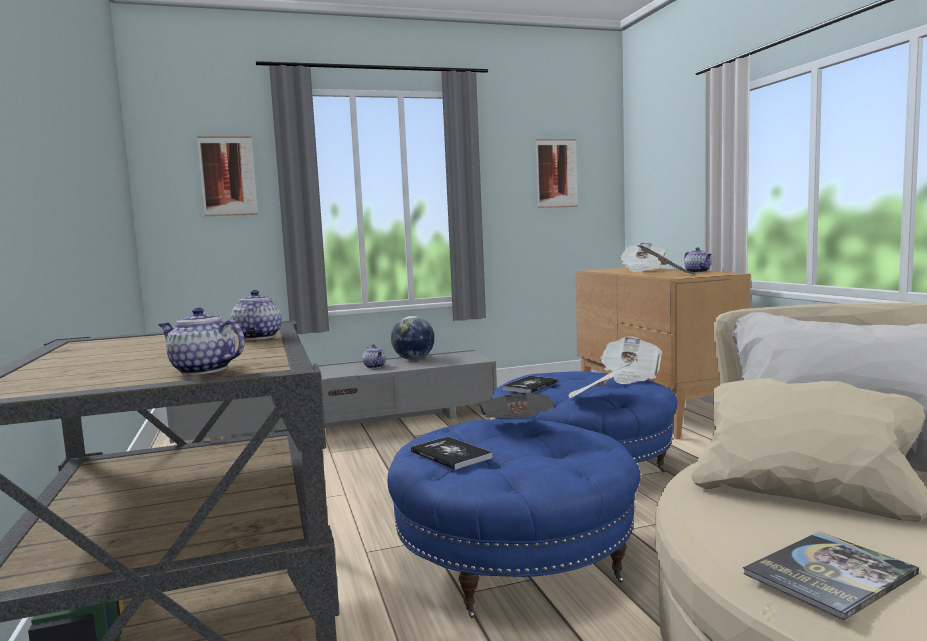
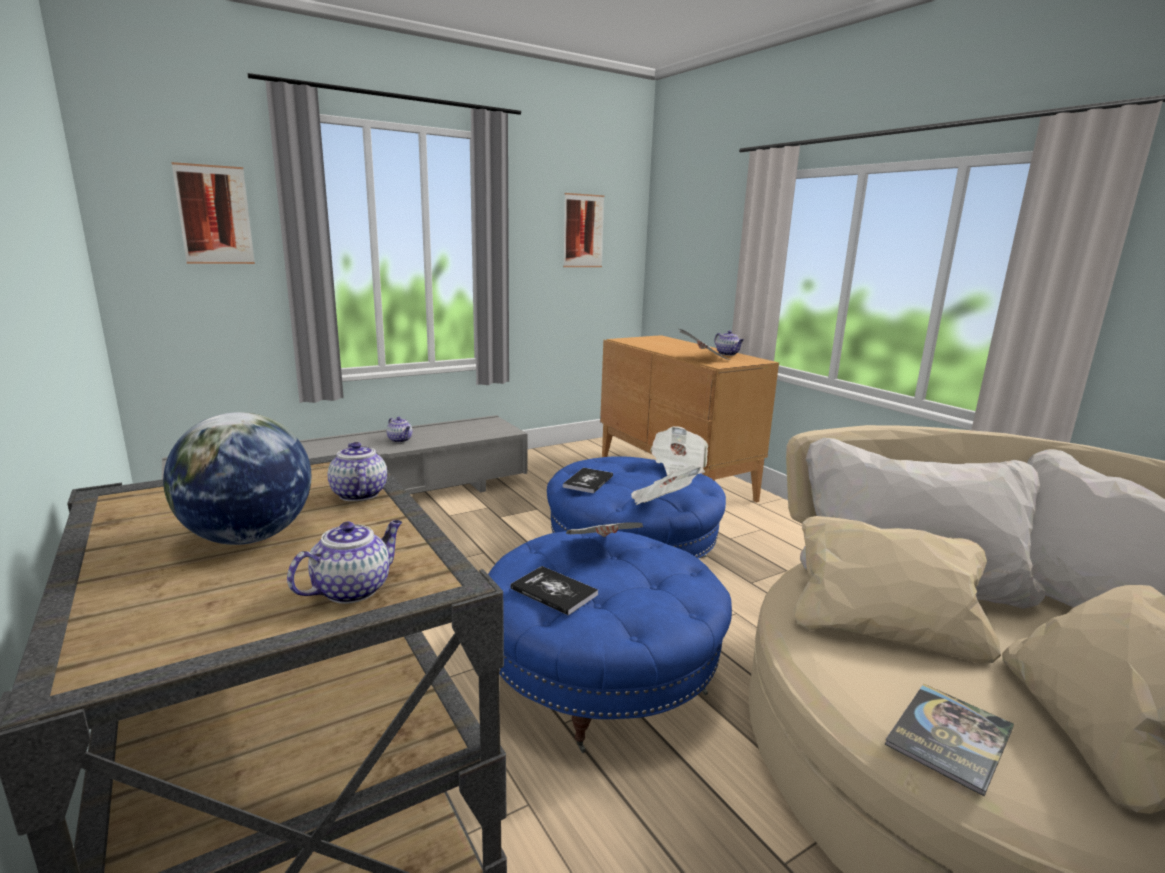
camera: 15 degrees left, 10 degrees up
(202, 370) = (353, 589): teapot -> teapot turned 120 degrees clockwise
(413, 359) = (439, 429): globe -> globe (248, 537)
(642, 270) = (671, 344): newspaper -> none

